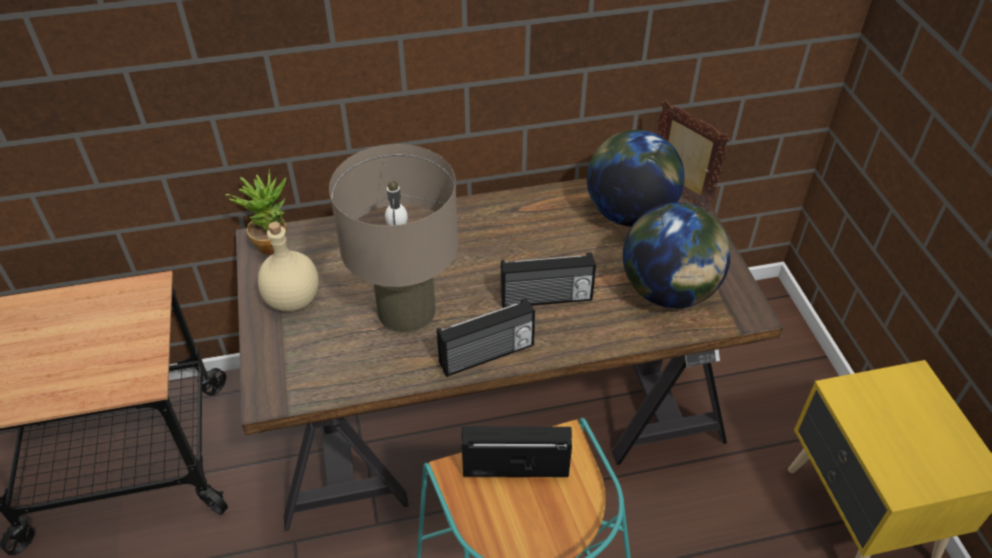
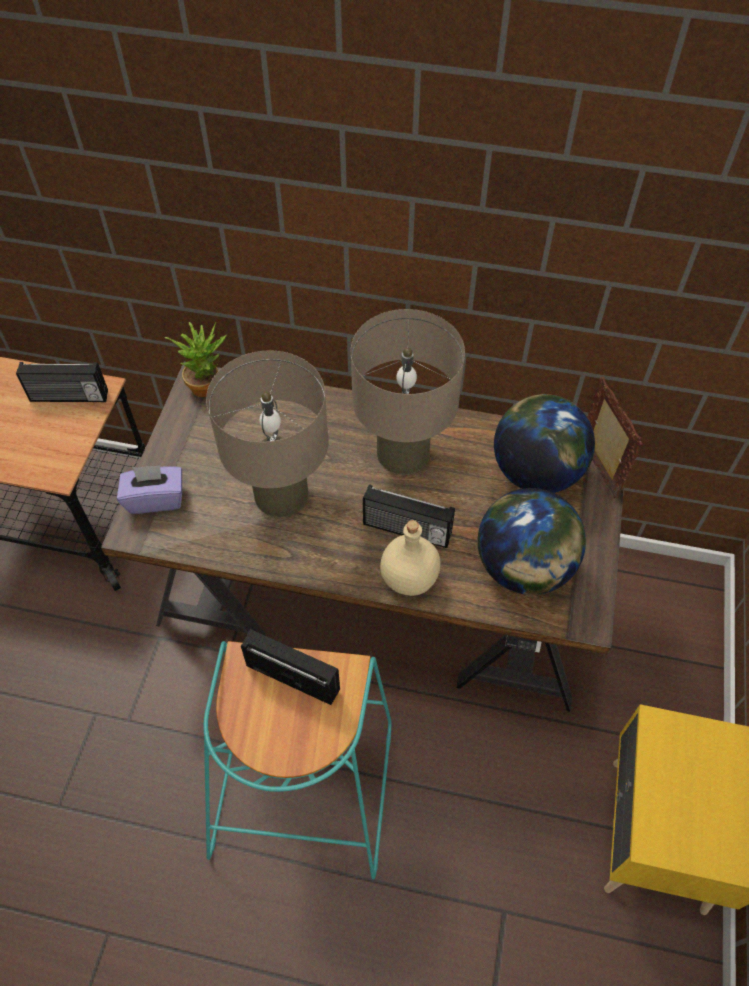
camera: 25 degrees right, 10 degrees up
(277, 359) = (155, 499): none -> purple tissue box
(292, 299) = (194, 447): beige bottle -> beige bottle (408, 577)
(487, 355) = (324, 565): radio -> radio (69, 397)
(502, 237) = (403, 452): none -> beige table lamp

